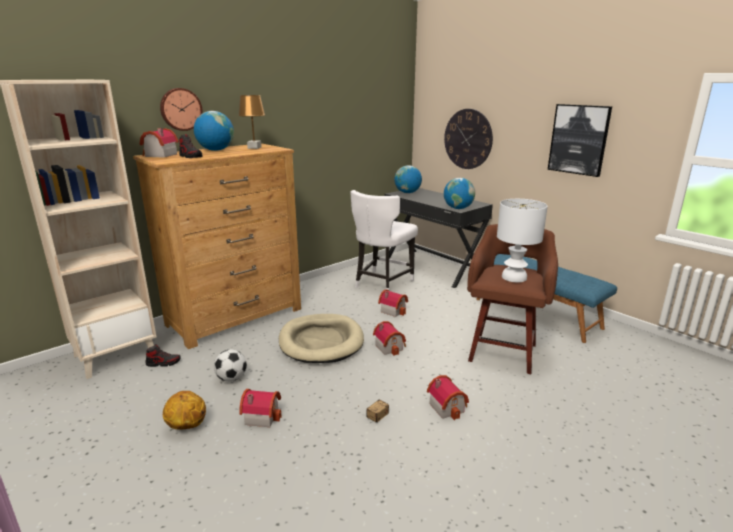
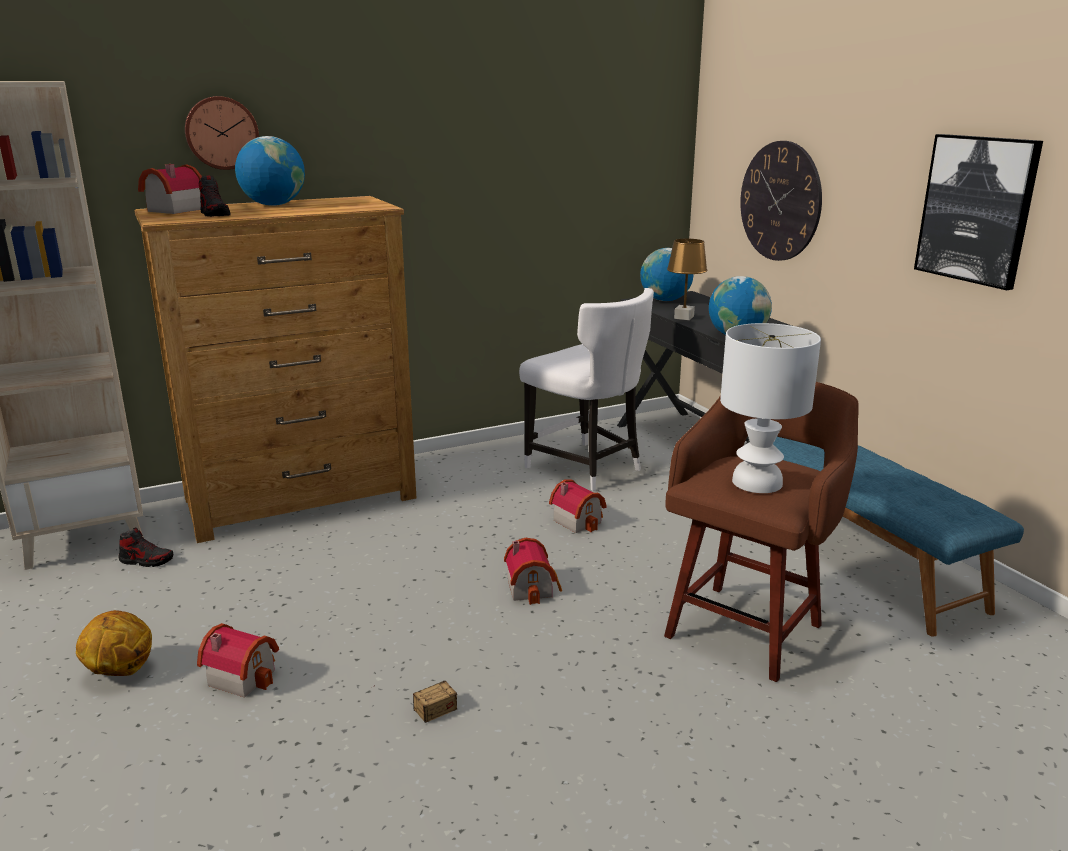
camera: 15 degrees right, 0 degrees up
(232, 378) = (234, 603): football -> none
(254, 148) = (343, 203): brown table lamp -> brown table lamp (684, 317)
(321, 341) = (416, 560): beige dog bed -> none
(381, 283) = (586, 468): white chair -> white chair turned 90 degrees counterclockwise
(448, 406) = (573, 717): toy house -> none

